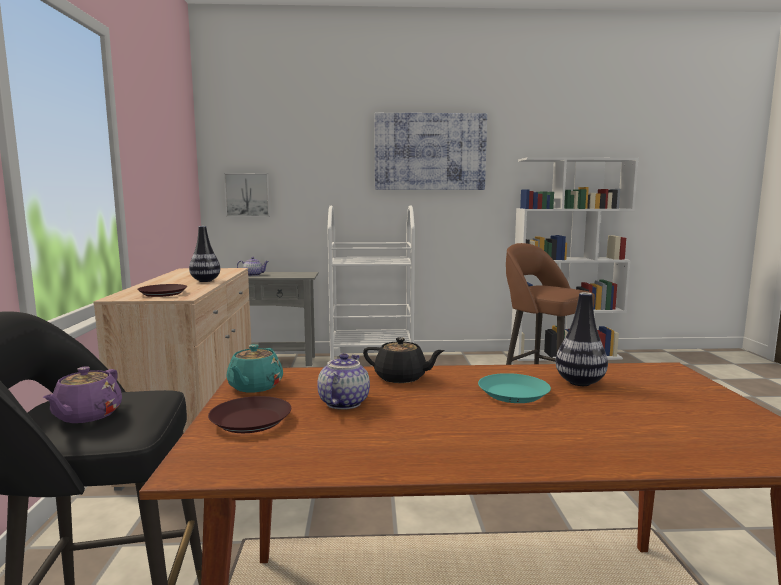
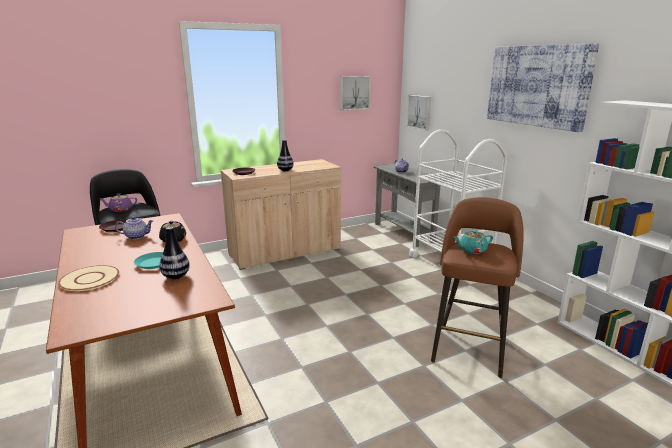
camera: 65 degrees right, 10 degrees up
(172, 165) = (354, 92): none -> picture
(254, 387) = (154, 221): turquoise teapot -> turquoise teapot (472, 250)
(573, 444) = (89, 279): none -> beige plate

